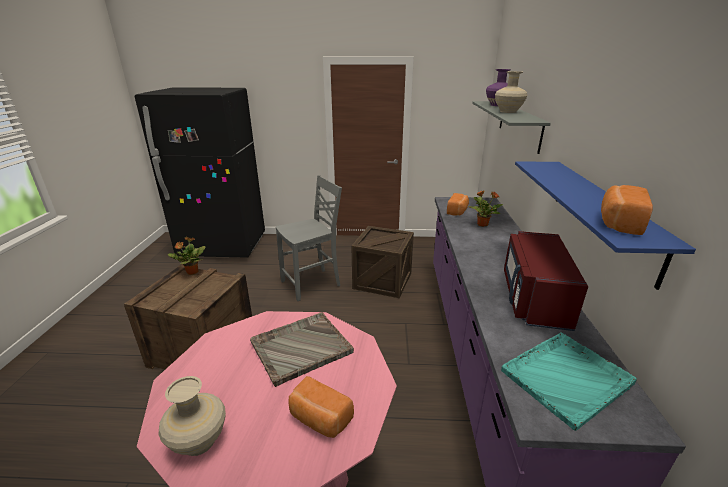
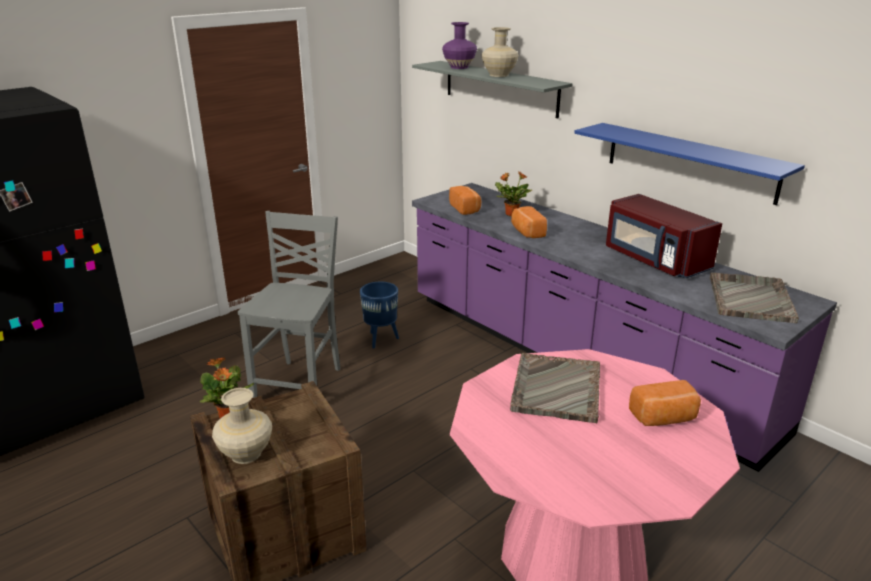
camera: 45 degrees left, 0 degrees up
(199, 442) = (625, 487): beige vase -> beige vase (246, 454)
(382, 280) = (381, 339): crate -> blue planter
(567, 377) = (750, 298): turquoise tray -> grey tray
(618, 223) = (747, 161): bread -> bread (526, 232)

